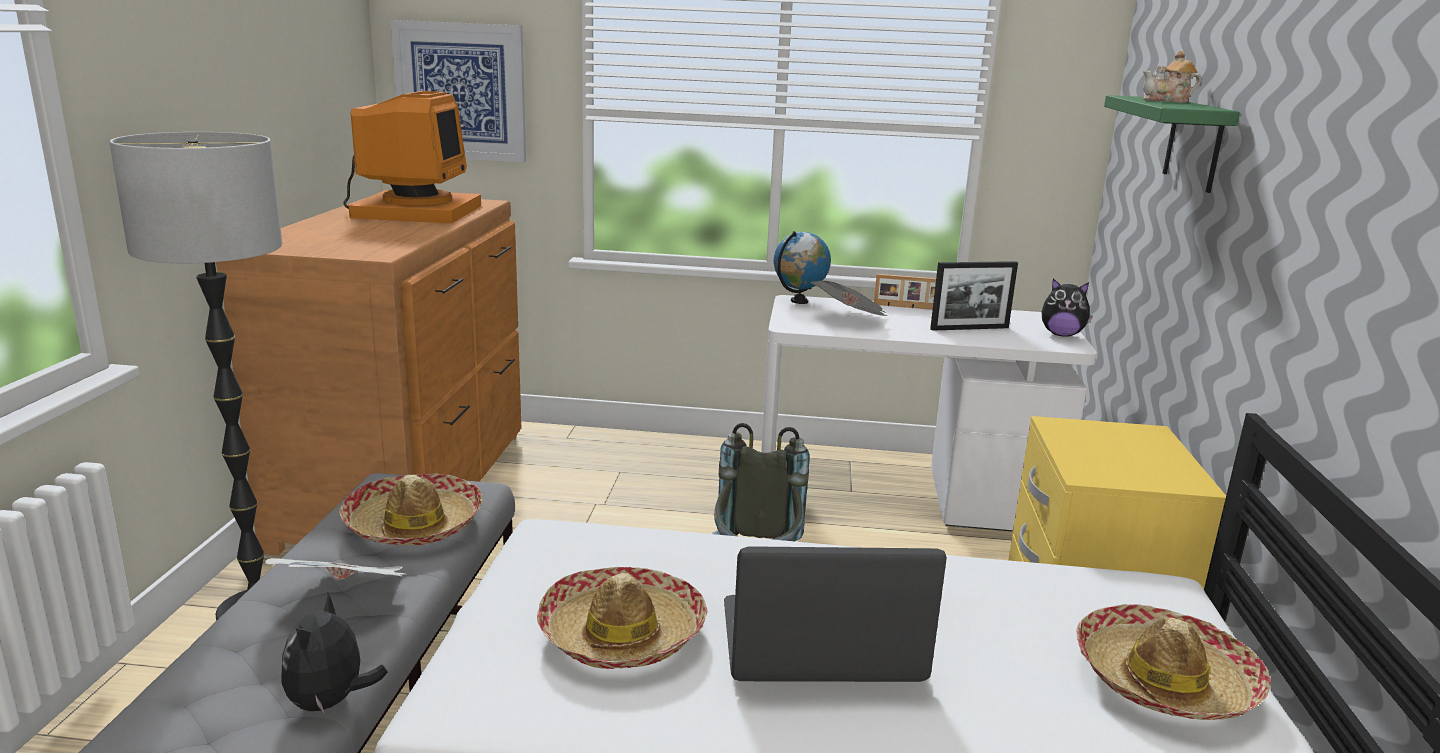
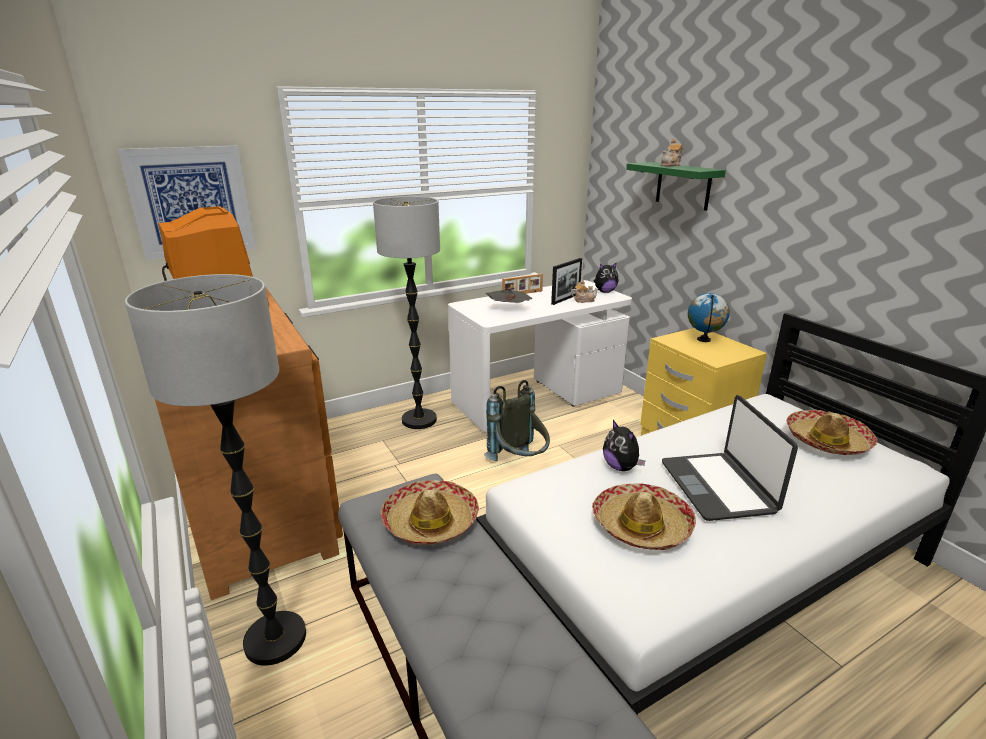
camera: 35 degrees left, 5 degrees up
(331, 702) = (569, 648): plush toy -> plush toy (621, 467)
(347, 597) = (471, 585): newspaper -> none
(695, 465) = (419, 420): none -> floor lamp
(799, 301) = (466, 305): globe -> globe (704, 340)
(821, 645) = (718, 487): laptop -> laptop turned 60 degrees counterclockwise
(996, 336) = (583, 300): none -> teapot

